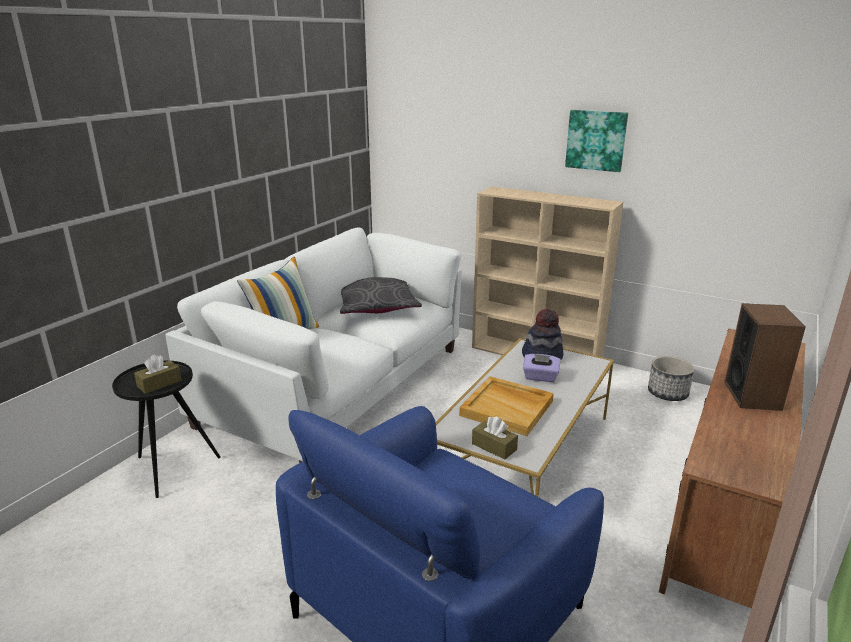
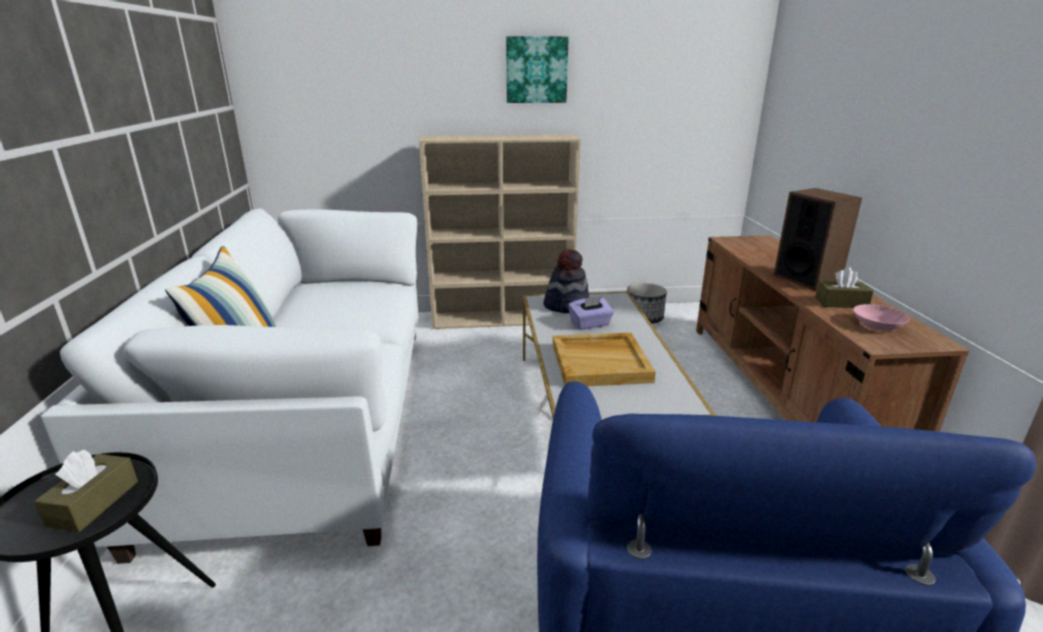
camera: 35 degrees left, 0 degrees up
(376, 305) = (333, 299): grey pillow -> none
(494, 447) = (641, 405): brown tissue box -> brown tissue box (841, 303)
(740, 454) = (876, 325): none -> pink bowl

